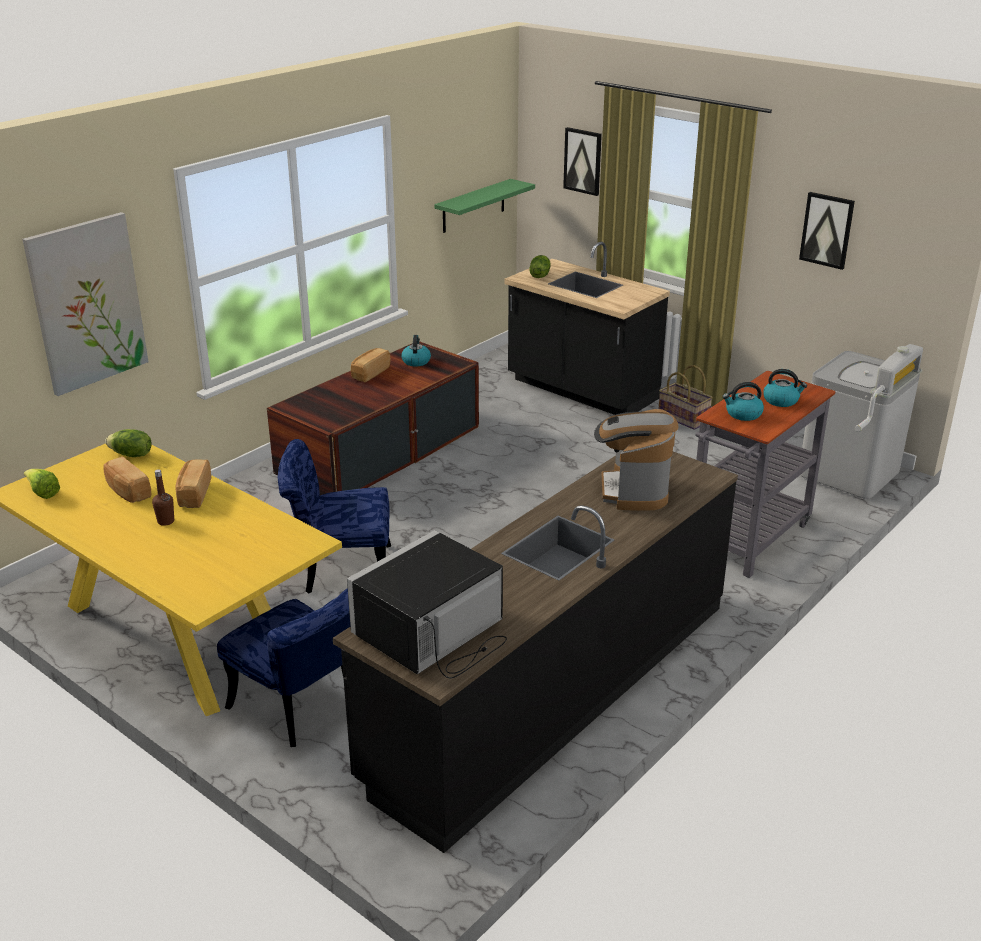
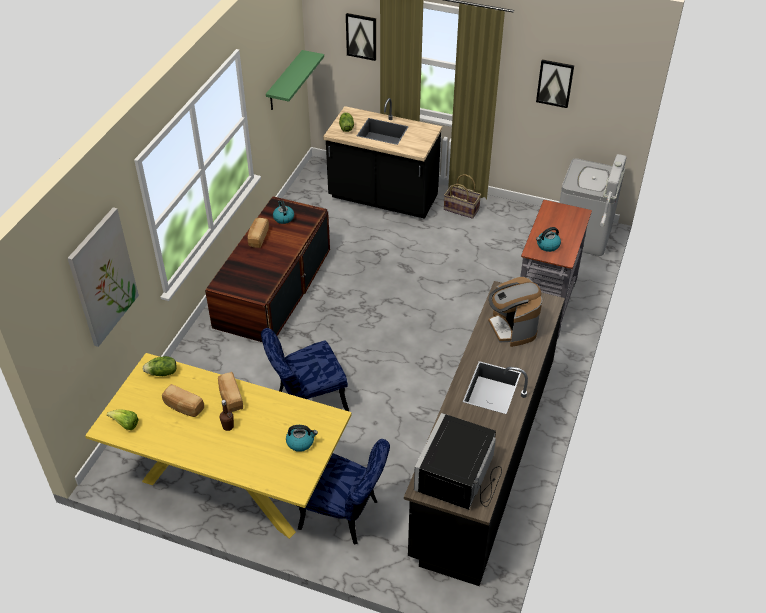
camera: 20 degrees left, 15 degrees up
(781, 400) = (564, 227): kettle -> kettle (301, 442)

